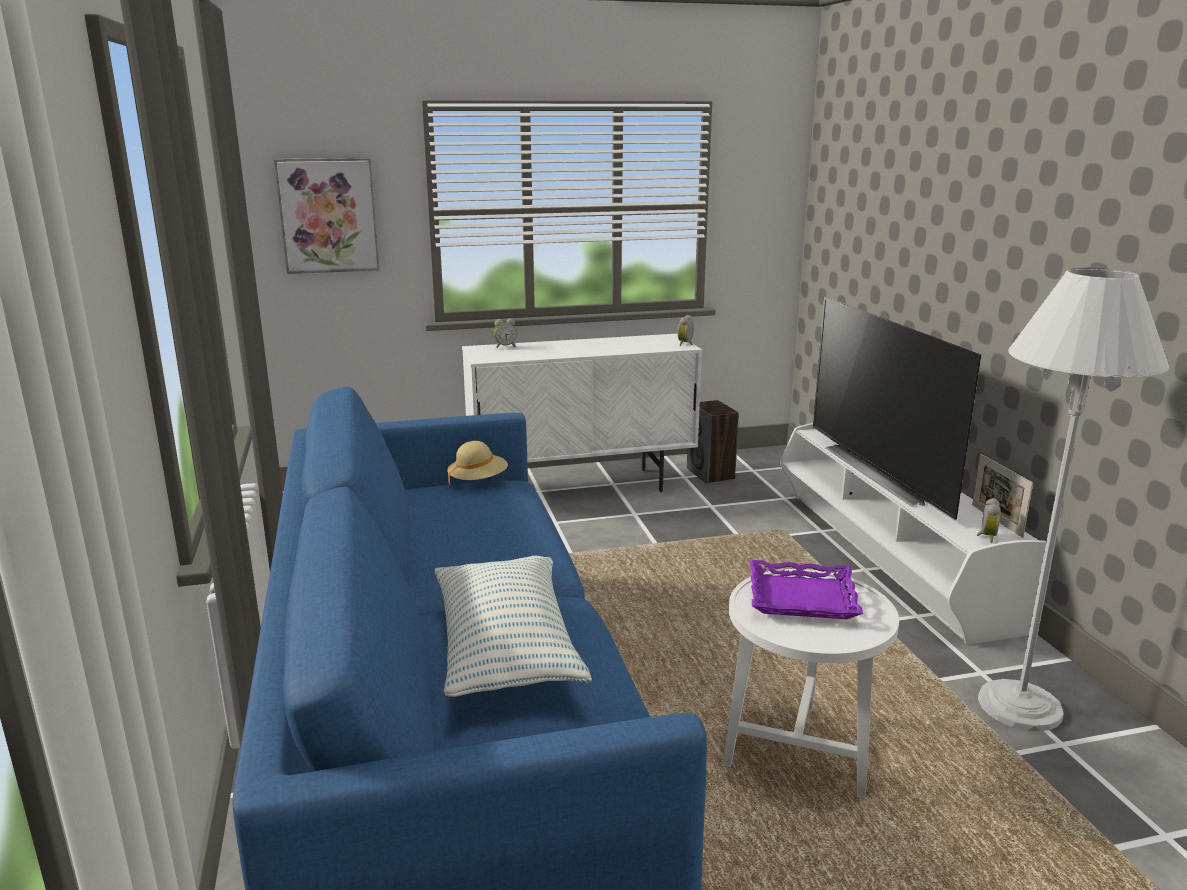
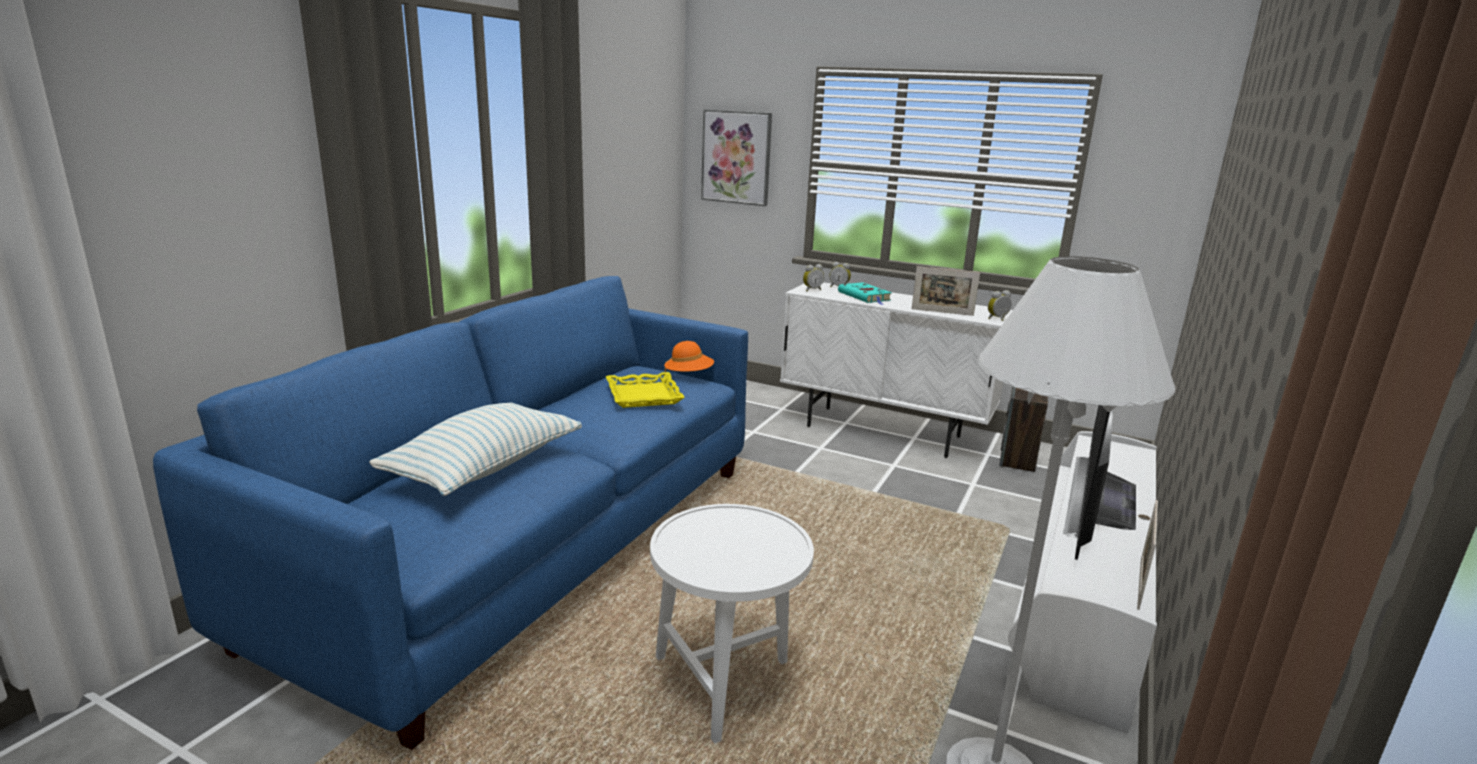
camera: 40 degrees right, 0 degrees up
(478, 481) = (689, 375): beige hat -> orange hat
(490, 515) = (644, 395): none -> yellow tray
(548, 350) = (865, 297): none -> turquoise book
(636, 349) = (942, 312): none -> picture frame
(802, 597) = (739, 533): purple tray -> none
(985, 537) = (1091, 590): alarm clock -> alarm clock (811, 290)

